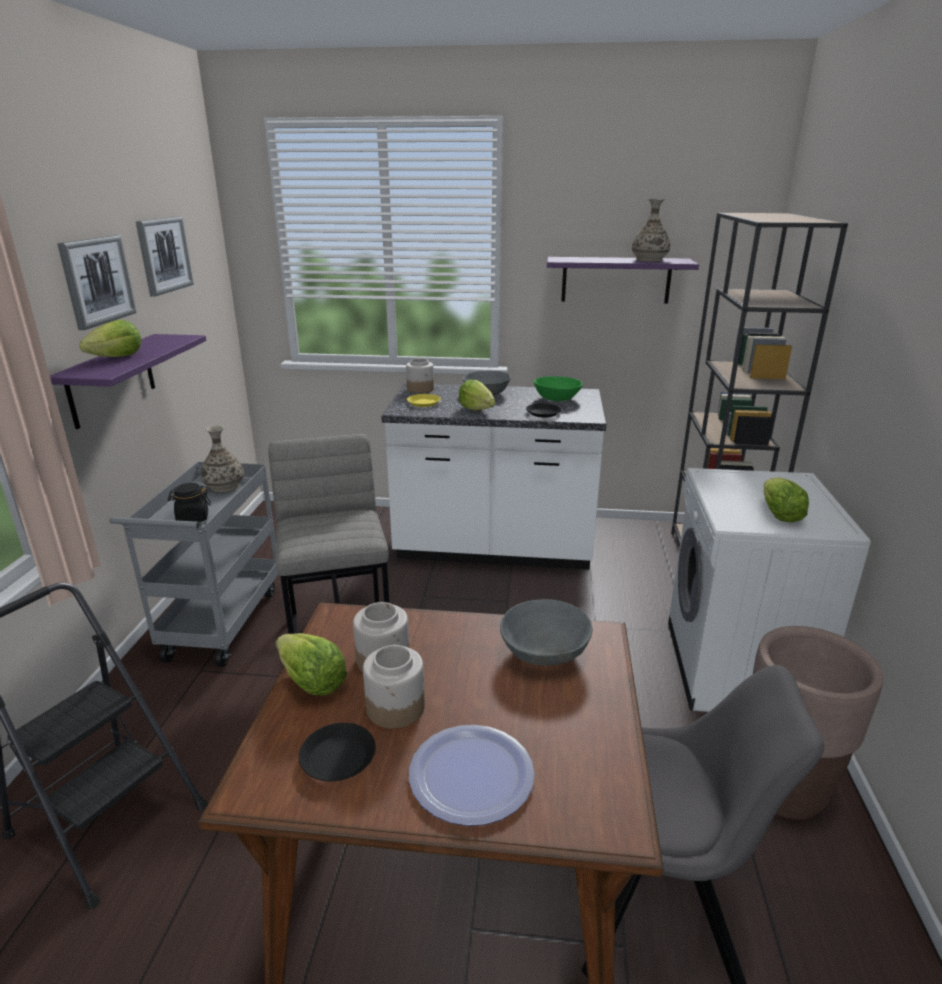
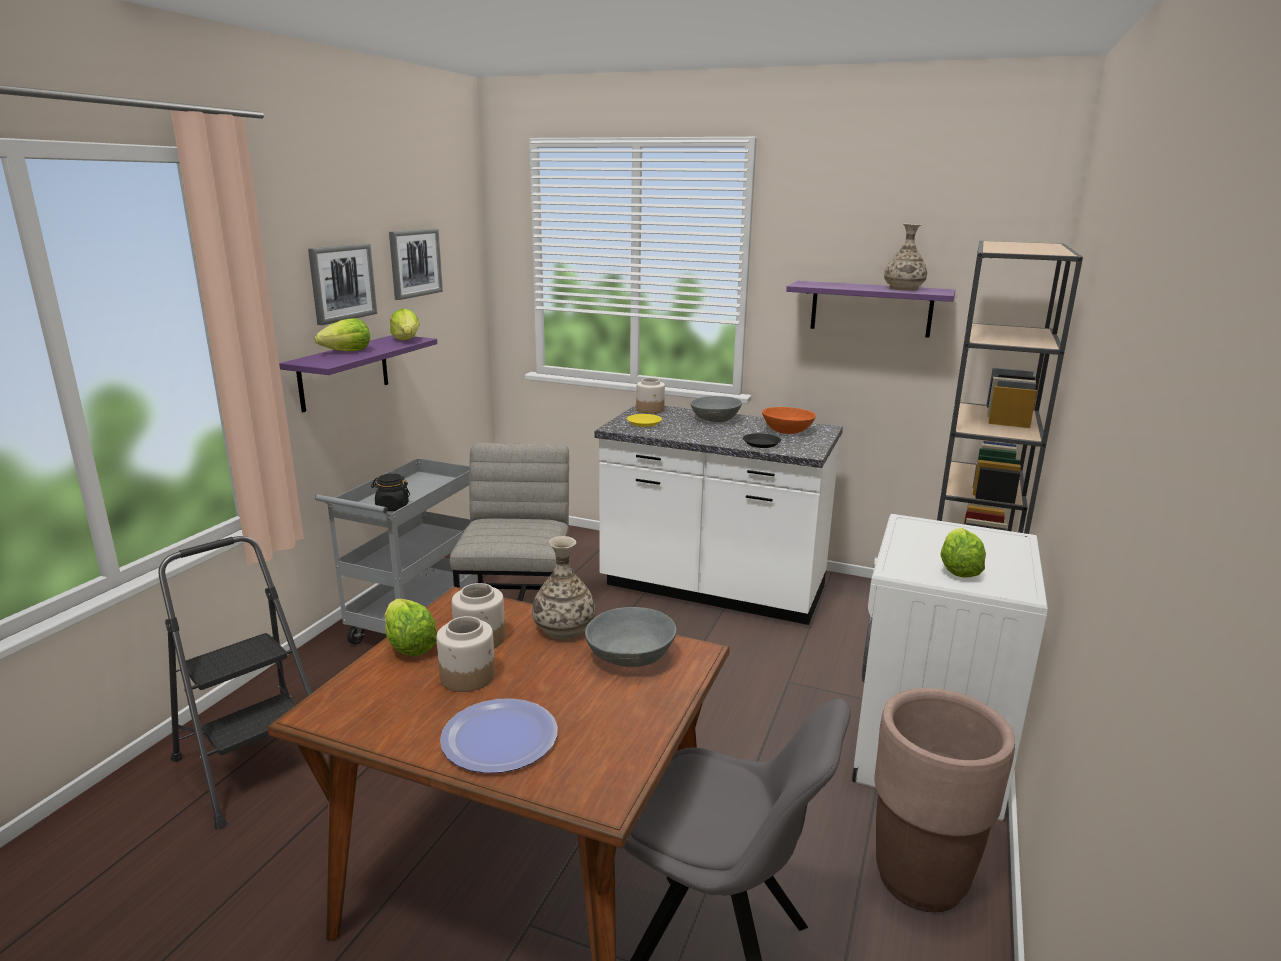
camera: 15 degrees right, 5 degrees down
(224, 486) = (434, 483): vase -> vase (564, 628)
(337, 757) = (397, 704): black plate -> none
(476, 409) = (694, 433): lettuce -> lettuce (406, 340)
(557, 399) = (787, 431): green bowl -> orange bowl

